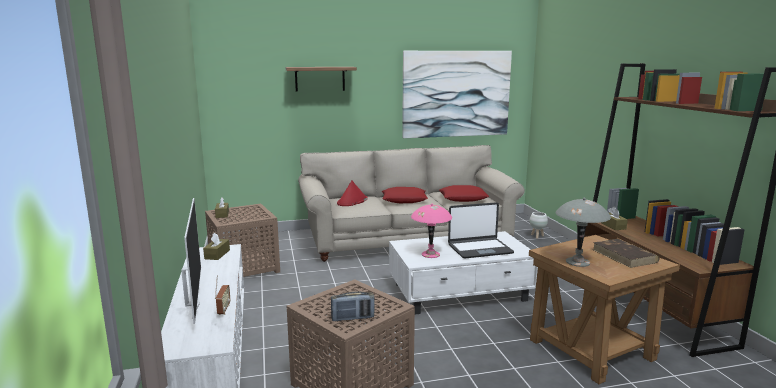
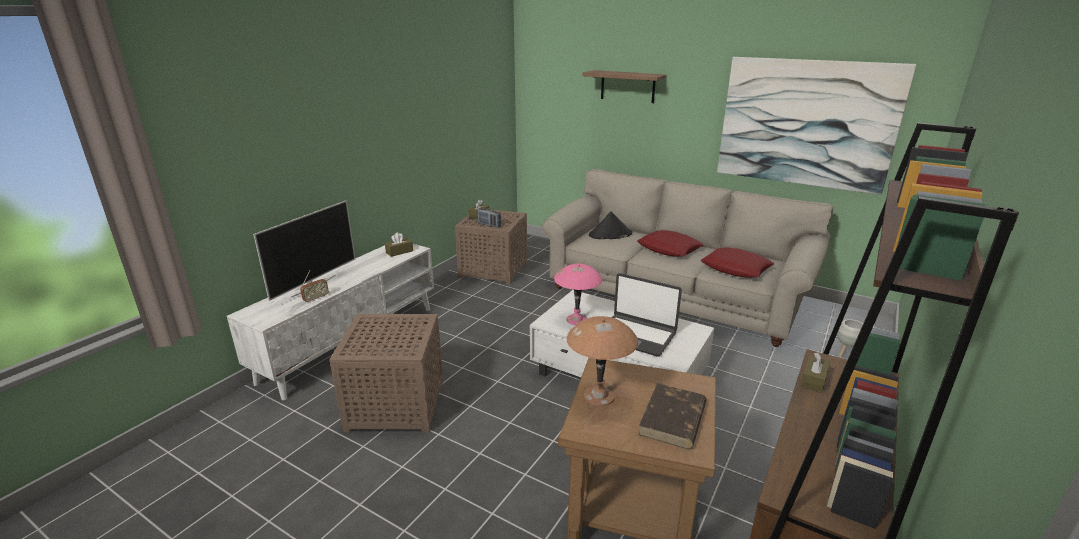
camera: 45 degrees right, 10 degrees up
(352, 201) = (610, 234): red hat -> black hat
(352, 318) = (366, 346): radio -> radio (489, 225)
(578, 262) = (599, 396): grey table lamp -> brown table lamp

